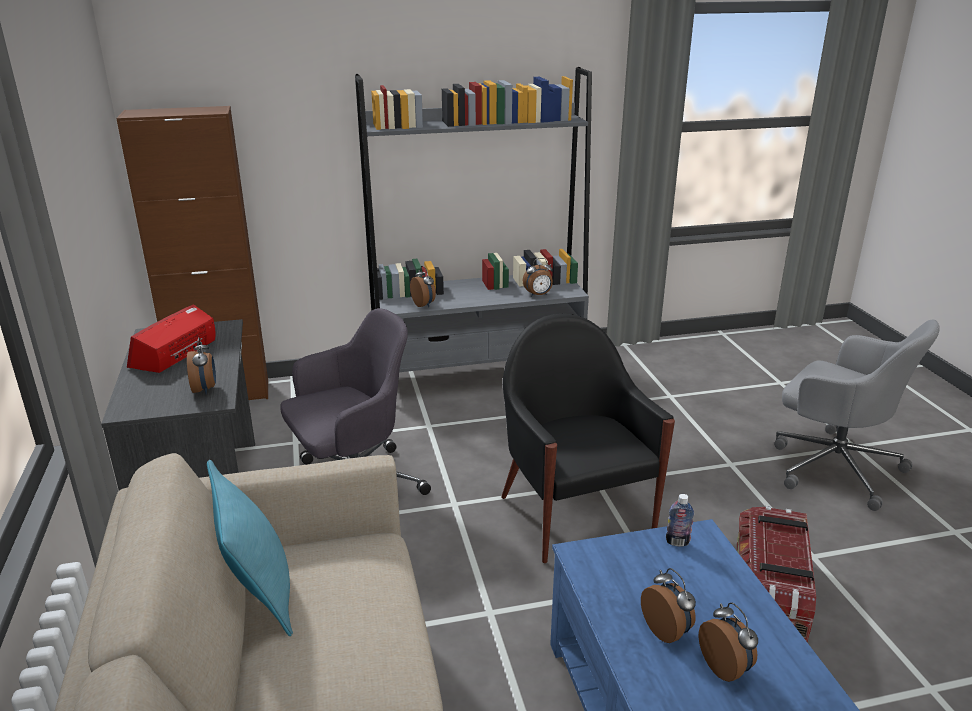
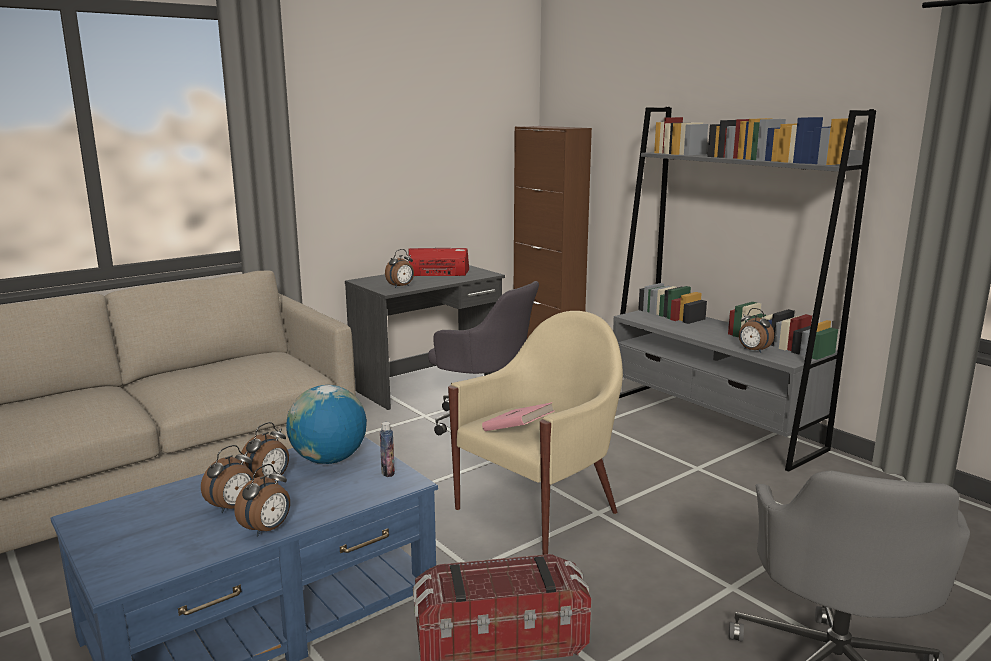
camera: 65 degrees right, 10 degrees down
(260, 593) = (242, 358): turquoise pillow -> none
(424, 304) = (655, 322): alarm clock -> alarm clock (267, 529)
(575, 513) = (539, 510): black armchair -> beige armchair
(596, 451) = (517, 432): none -> pink book
(628, 576) = (329, 459): none -> globe

